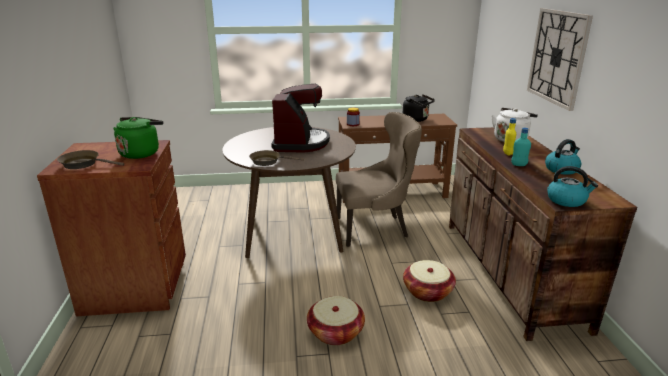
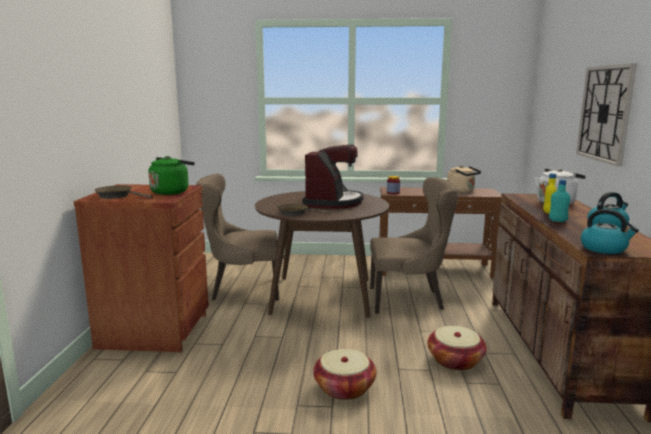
camera: 10 degrees right, 10 degrees down
(213, 231) = (242, 290): none -> beige chair
(417, 119) = (462, 192): black kettle -> beige kettle

